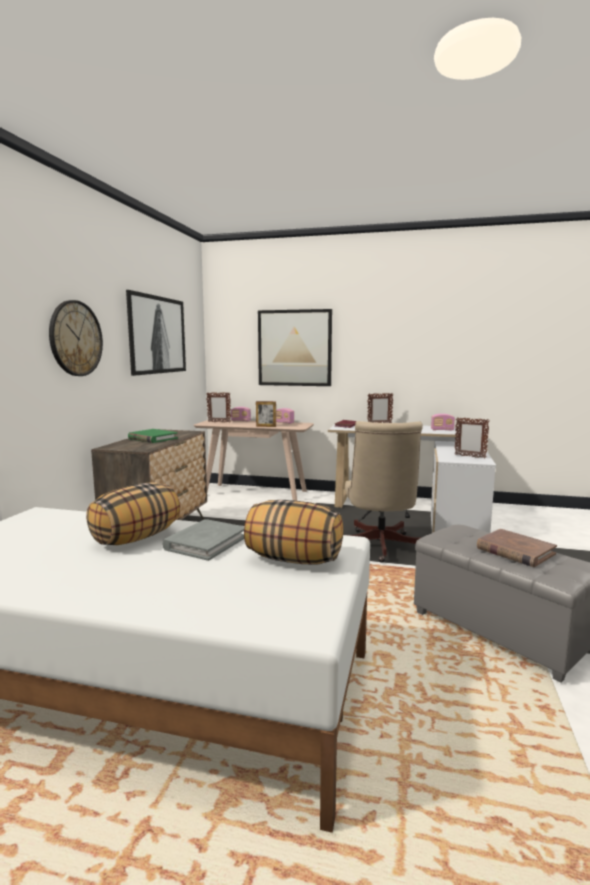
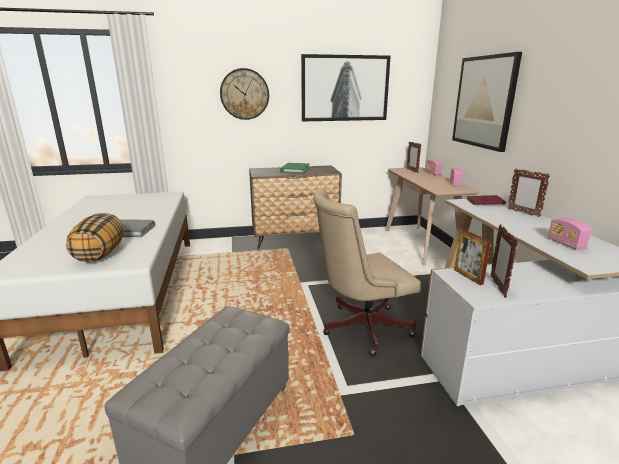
camera: 65 degrees right, 10 degrees up
(136, 538) = (136, 217): pillow -> none
(266, 426) = (422, 183): picture frame -> picture frame (468, 277)
(515, 551) = (204, 358): brown book -> none

